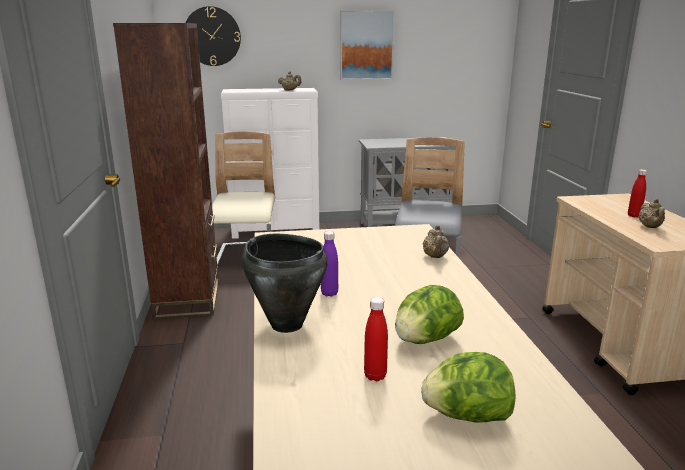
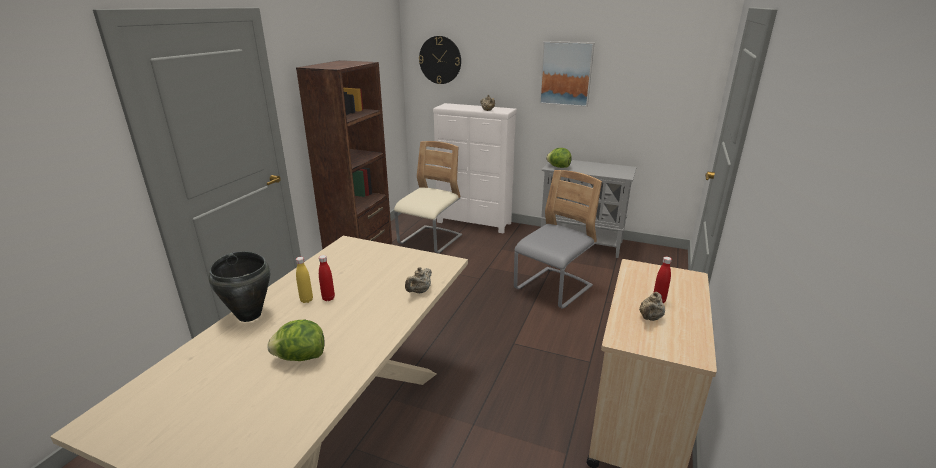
camera: 30 degrees right, 5 degrees up
(329, 293) = (306, 300): purple bottle -> yellow bottle
(375, 376) = (234, 371): red bottle -> red bottle (328, 298)
(467, 416) = (231, 421): lettuce -> lettuce (558, 167)

